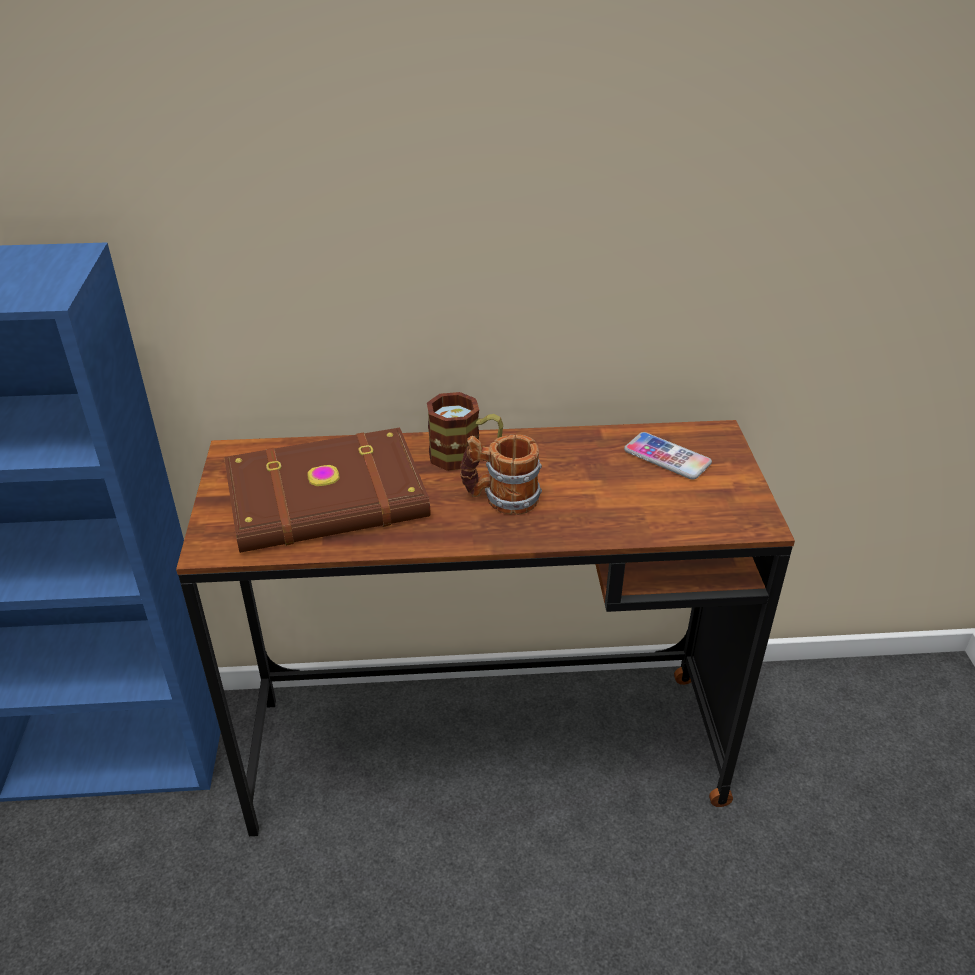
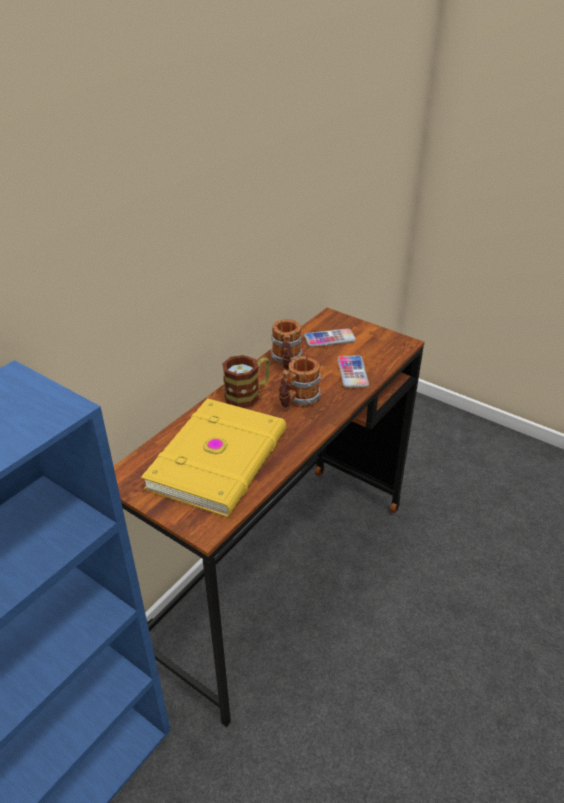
camera: 50 degrees left, 0 degrees up
(328, 499) = (221, 460): brown book -> yellow book
(567, 450) = (286, 362): none -> mug
(621, 511) = (352, 372): none -> phone

